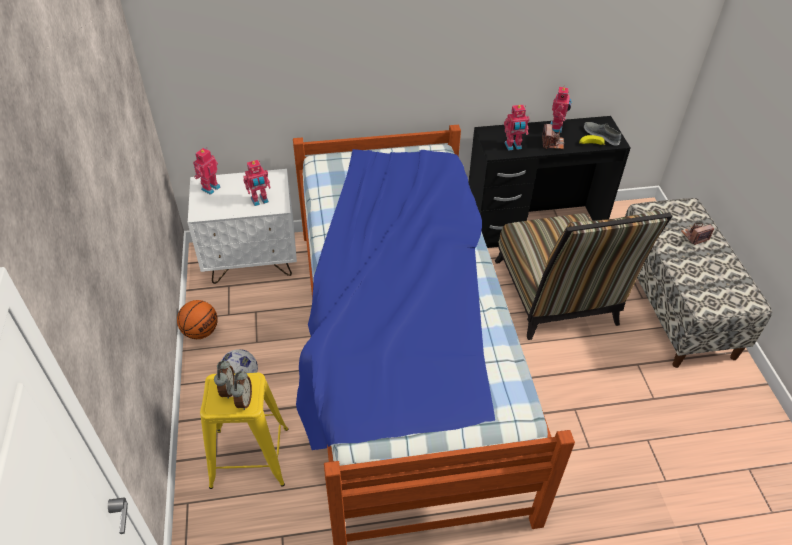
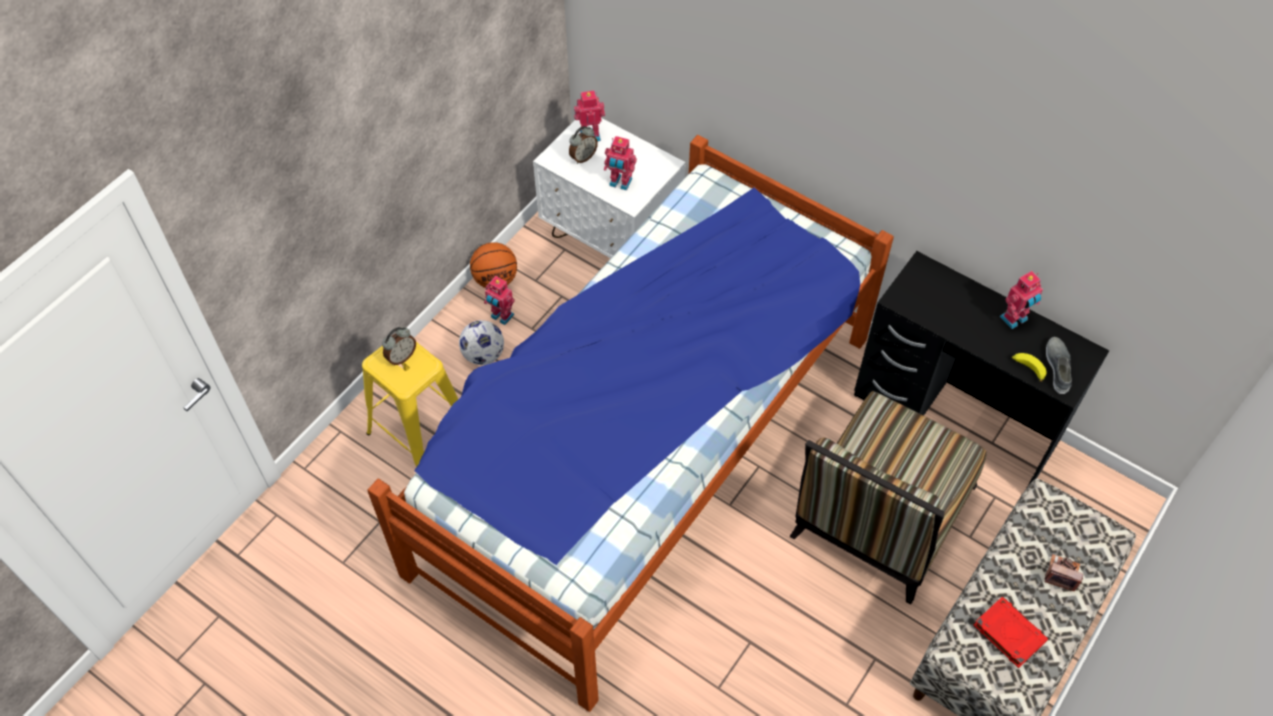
camera: 45 degrees right, 10 degrees up
(243, 401) = (403, 377): alarm clock -> alarm clock (583, 157)
(513, 146) = (929, 306): toy robot -> toy robot (501, 317)
(552, 143) = (982, 334): camera -> none
(711, 279) = (1008, 633): none -> red book

